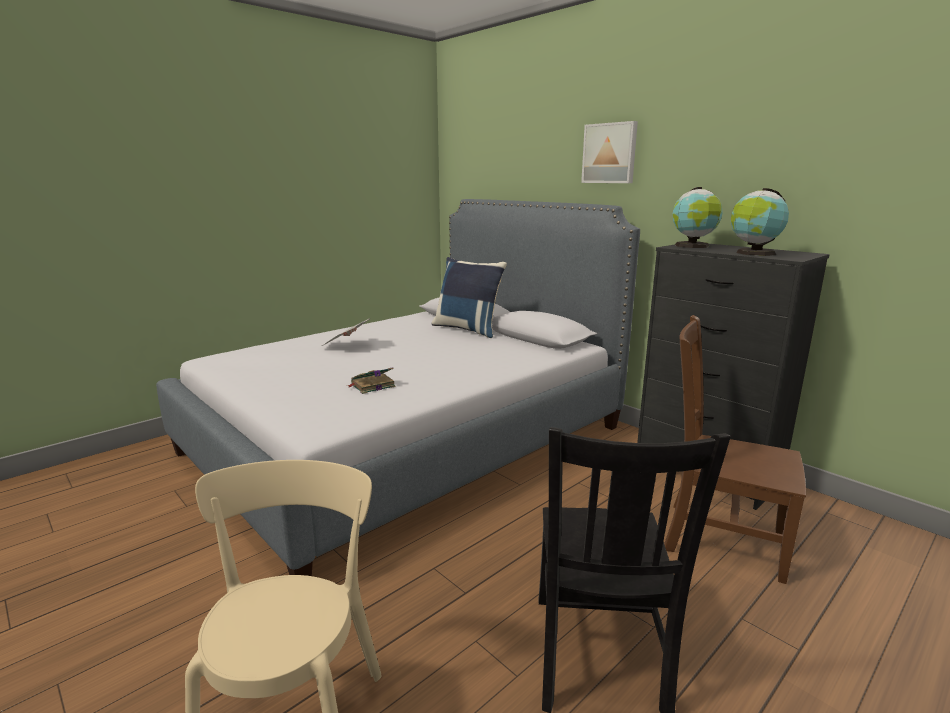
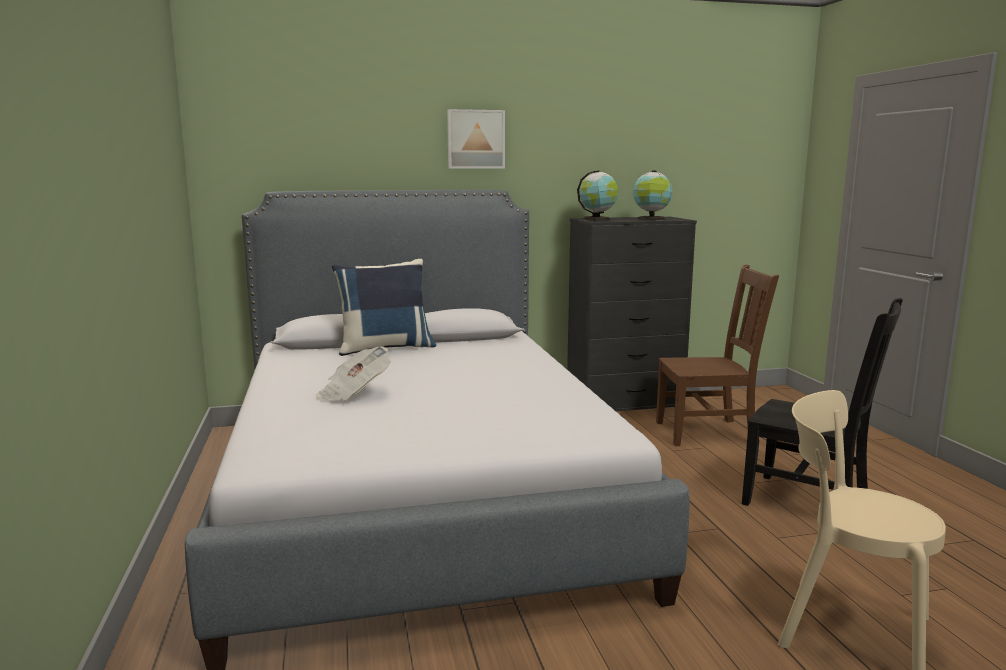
camera: 60 degrees left, 5 degrees down
(372, 386) = (516, 402): book -> none
(719, 538) = (708, 432): brown chair -> brown chair turned 150 degrees counterclockwise

